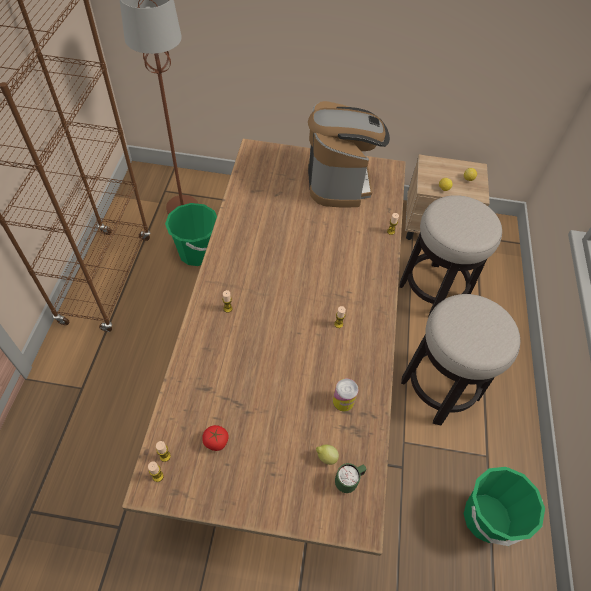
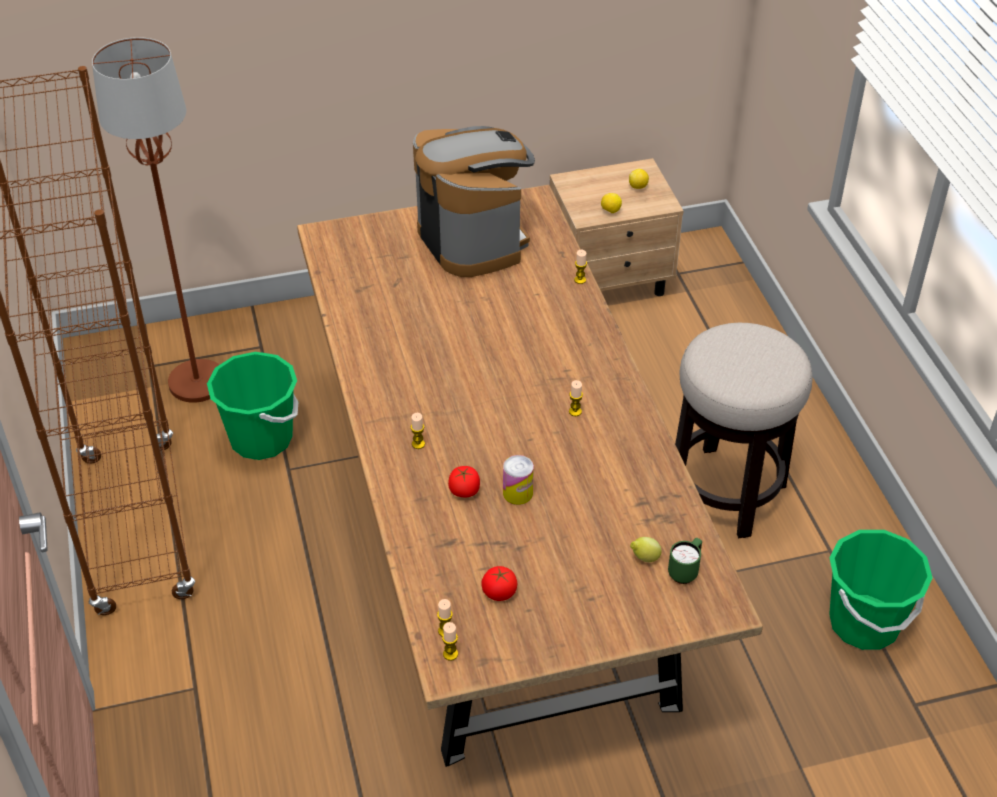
camera: 20 degrees left, 10 degrees down
(237, 354) = (464, 491): none -> tomato
(343, 401) = (631, 493): can -> can (518, 493)
(433, 291) = (653, 368): stool -> none

